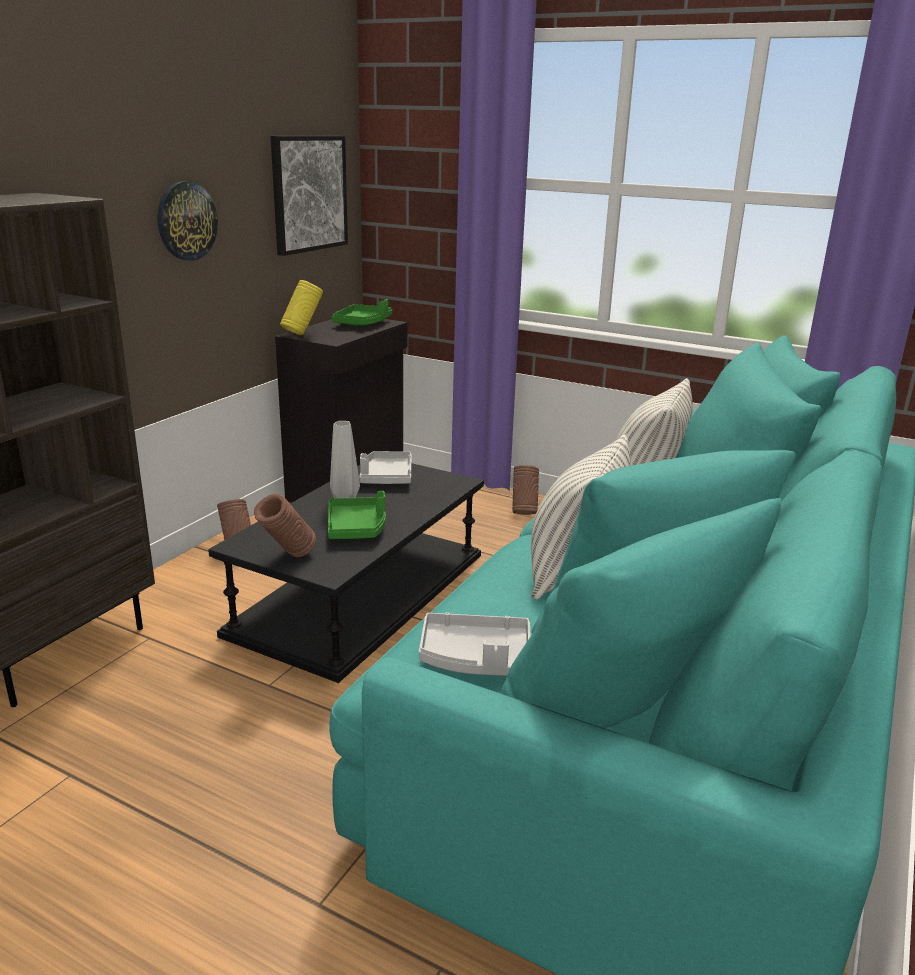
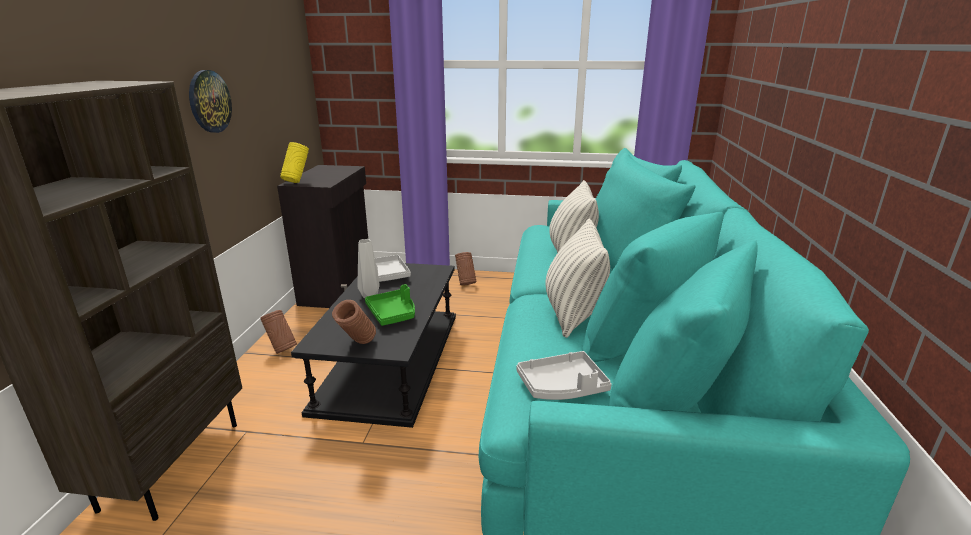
camera: 20 degrees left, 0 degrees up
(308, 193) = (284, 78): picture -> none
(363, 323) = (334, 170): green tray -> none

